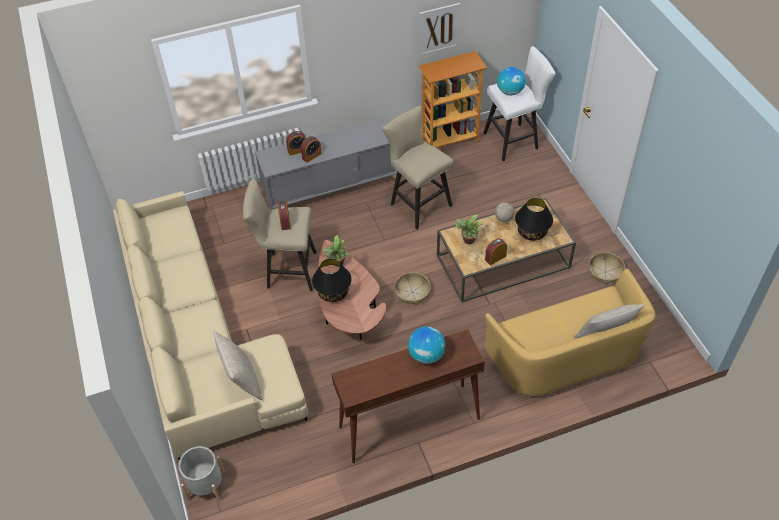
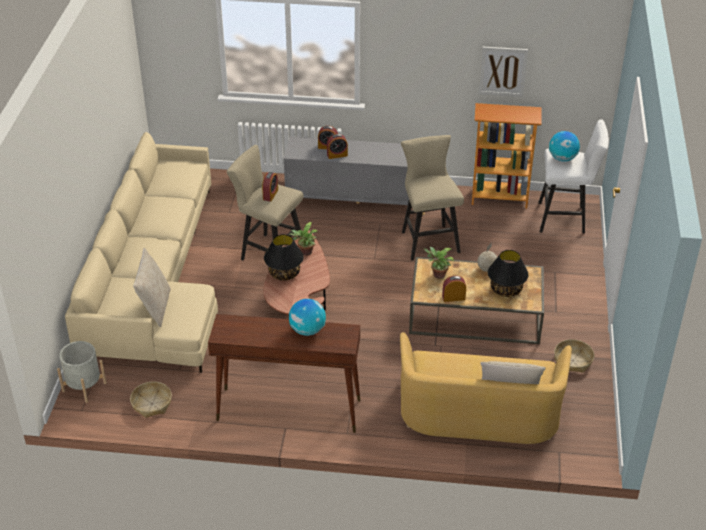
camera: 25 degrees right, 10 degrees down
(412, 292) = (368, 309): basket -> basket (151, 404)

